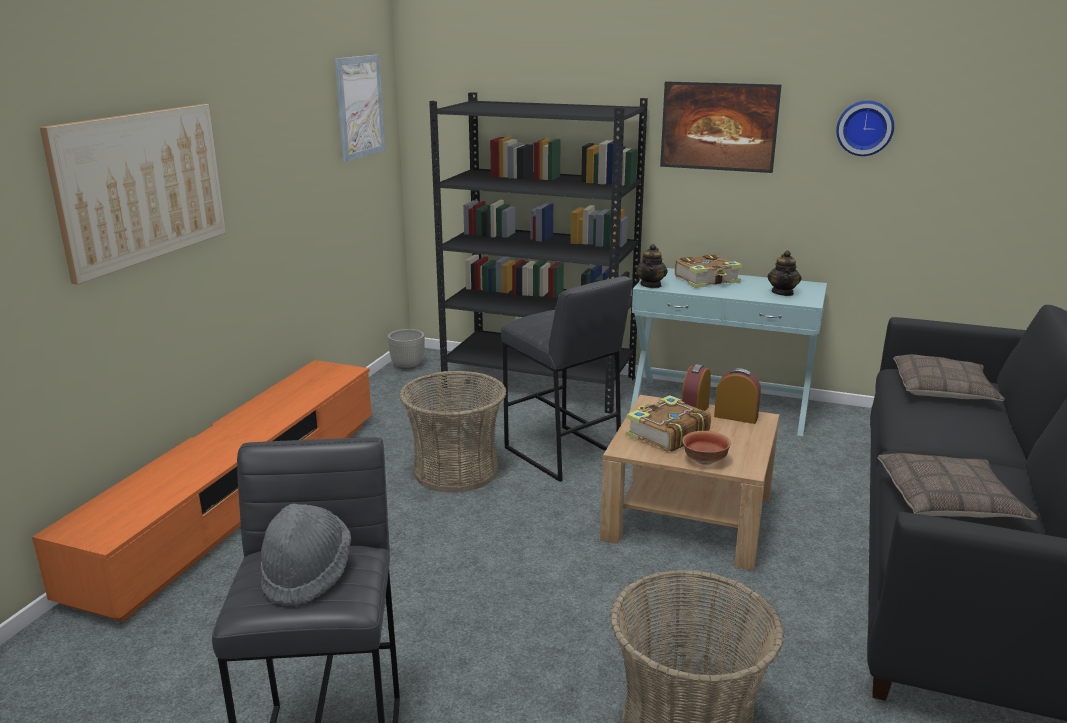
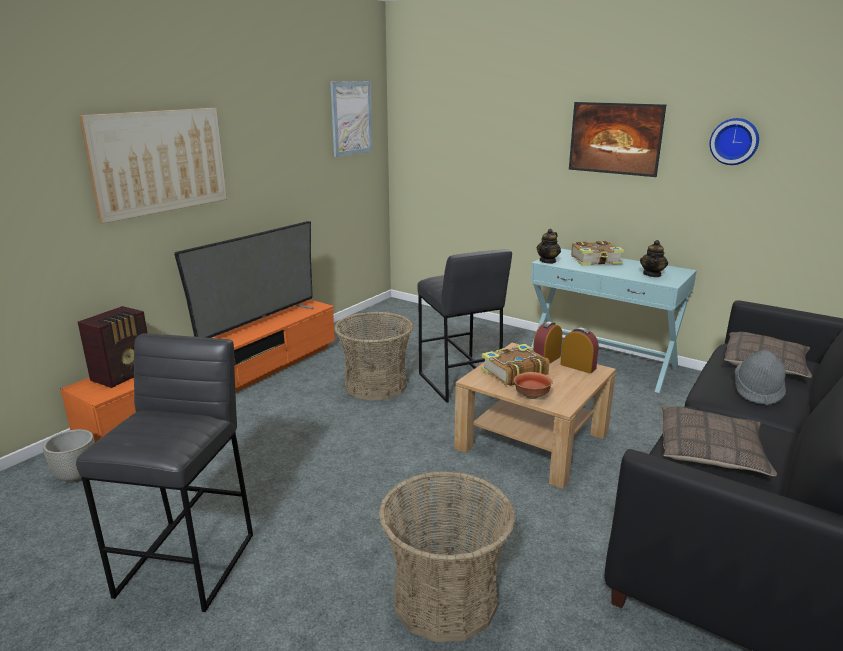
camera: 15 degrees right, 0 degrees up
(122, 503) = (124, 374): none -> radio
(278, 404) = (258, 323): none -> television
(307, 574) = (155, 428): grey hat -> grey hat (757, 392)
(408, 366) = (380, 310): grey planter -> grey planter (77, 476)
(539, 383) = (469, 331): black bookcase -> none

